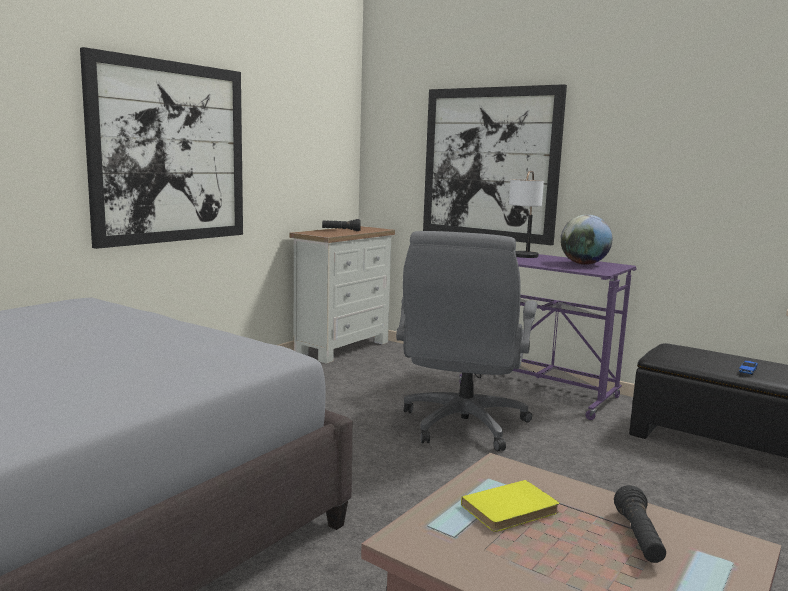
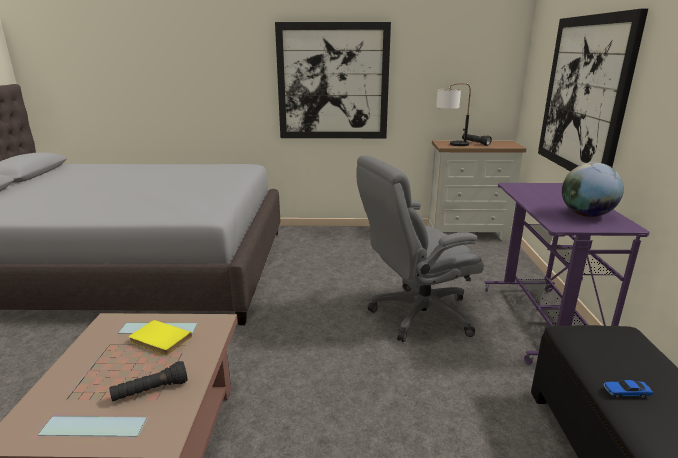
camera: 55 degrees right, 10 degrees up
(523, 257) = (550, 194): table lamp -> table lamp (450, 145)

